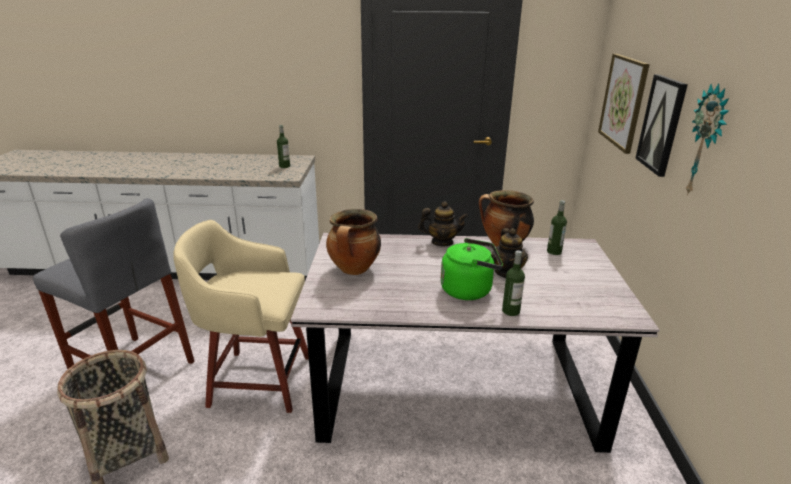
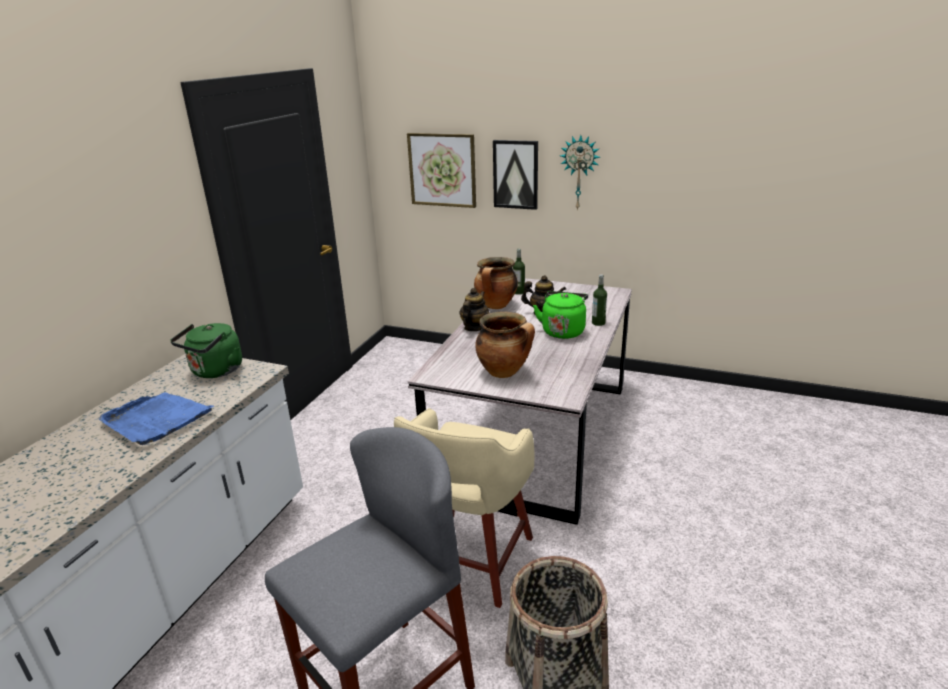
camera: 70 degrees left, 0 degrees up
(223, 168) = (157, 420): none -> blue tray
(284, 166) = (215, 371): bottle -> green kettle

